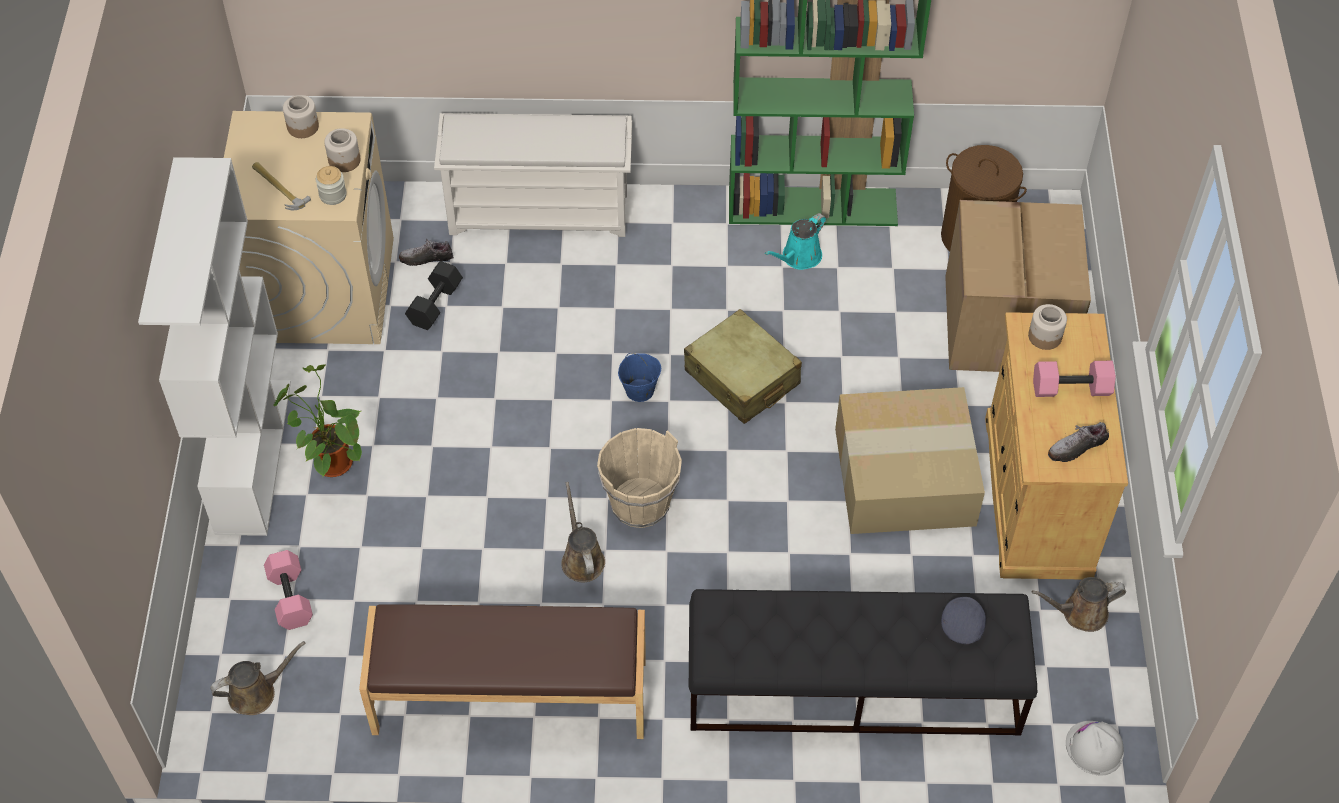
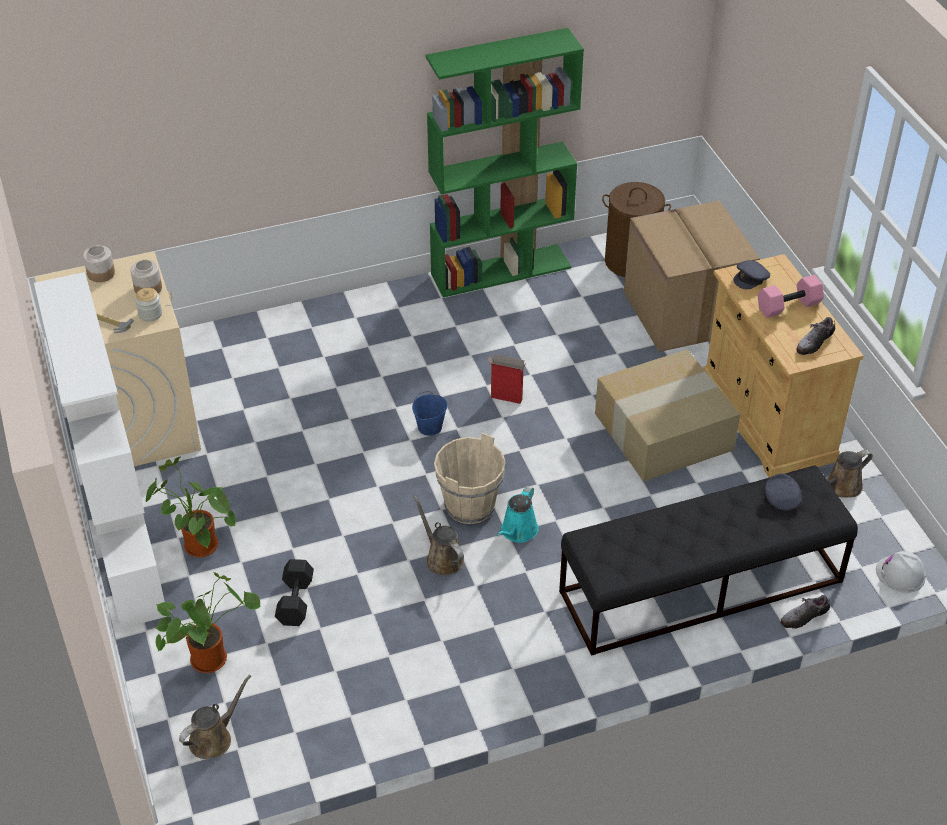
camera: 20 degrees left, 10 degrees down
(291, 598) = (211, 657): pink dumbbell -> potted plant
(426, 258) = (211, 380): shoe -> shoe (803, 617)
(434, 303) = (233, 410): black dumbbell -> black dumbbell (294, 600)
(510, 697) = (433, 675): brown bench -> none
(540, 212) = (289, 325): white shoe rack -> none
(742, 378) = (505, 398): beige suitcase -> cardboard box
(799, 257) = (508, 306): turquoise watering can -> turquoise watering can (518, 532)
(1045, 336) = (751, 278): jar -> grey cap

